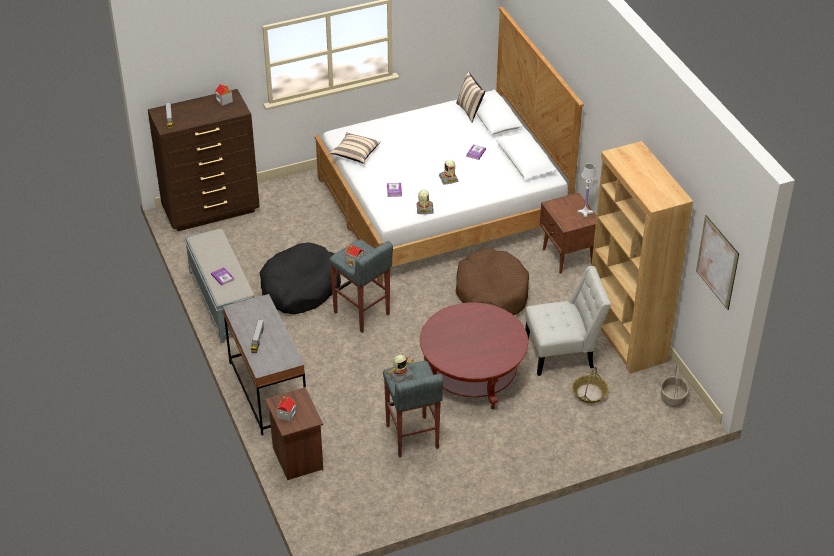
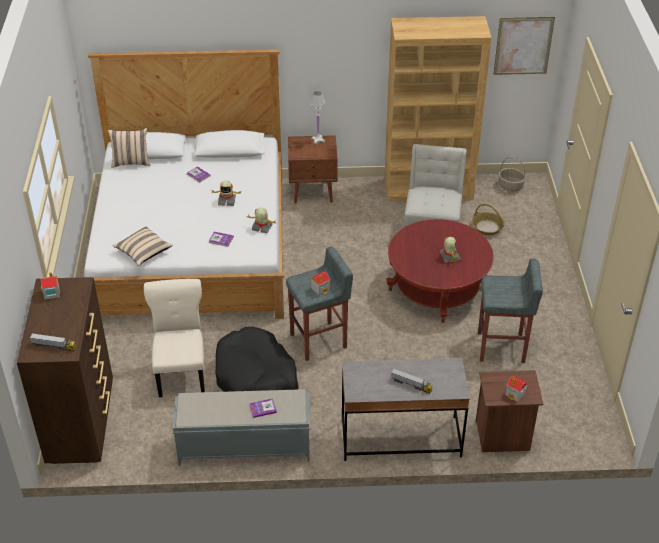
camera: 70 degrees left, 0 degrees up
(287, 245) = (182, 372): none -> beige chair
(400, 375) = (499, 296): toy robot -> toy robot (449, 256)
(491, 293) = (336, 249): brown dog bed -> none

